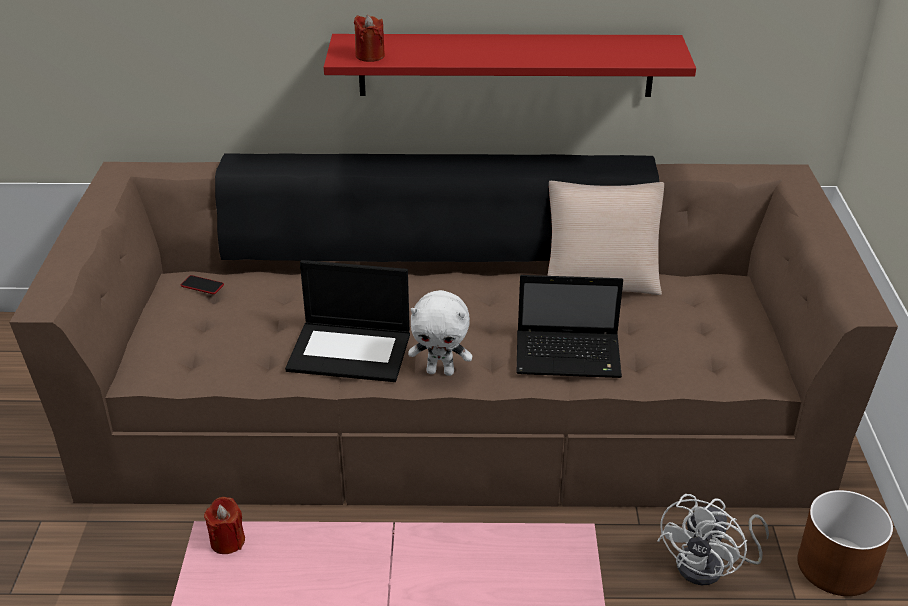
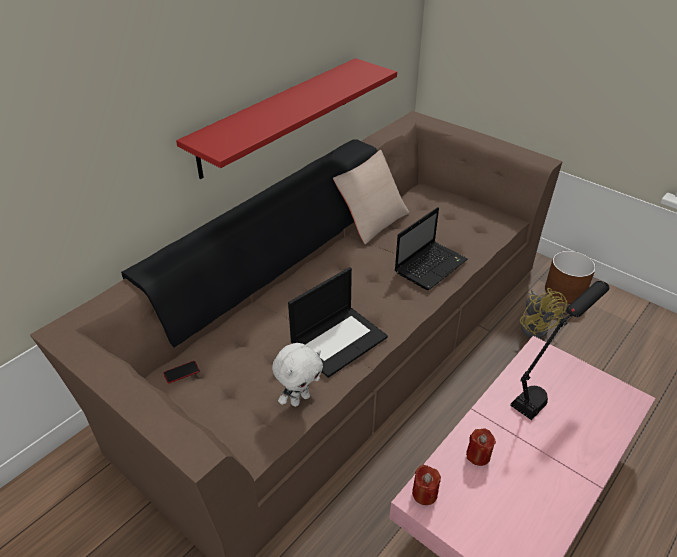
camera: 50 degrees left, 5 degrees up
(370, 56) = (233, 141): red candle -> red candle (478, 455)
(441, 371) = (394, 315): white plush toy -> white plush toy (299, 399)
(502, 575) = (544, 388): none -> black table lamp
(710, 567) = (535, 326): white fan -> yellow fan

